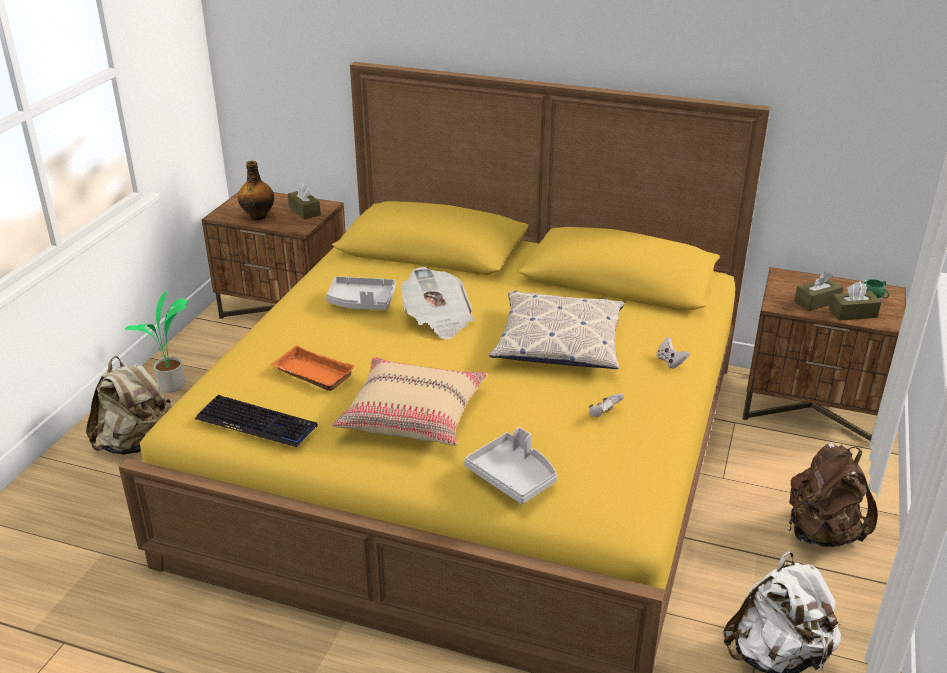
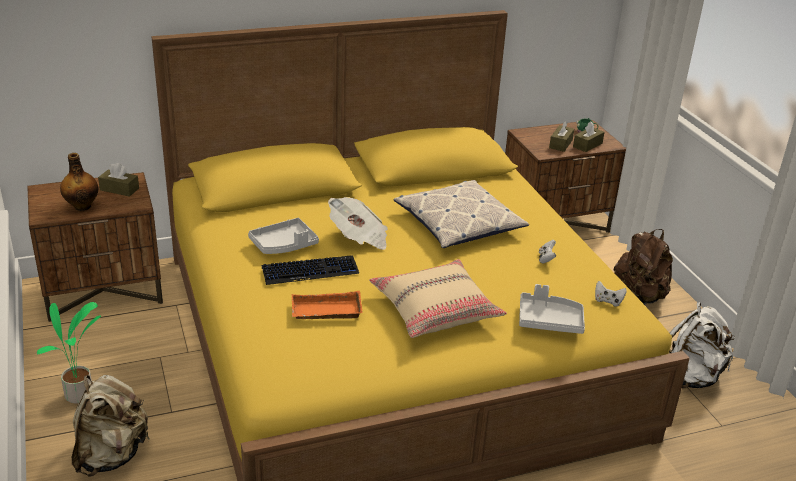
camera: 40 degrees left, 0 degrees up
(256, 423) = (336, 363): keyboard -> keyboard (310, 271)
(670, 362) = (537, 211): white game controller -> white game controller (608, 301)

